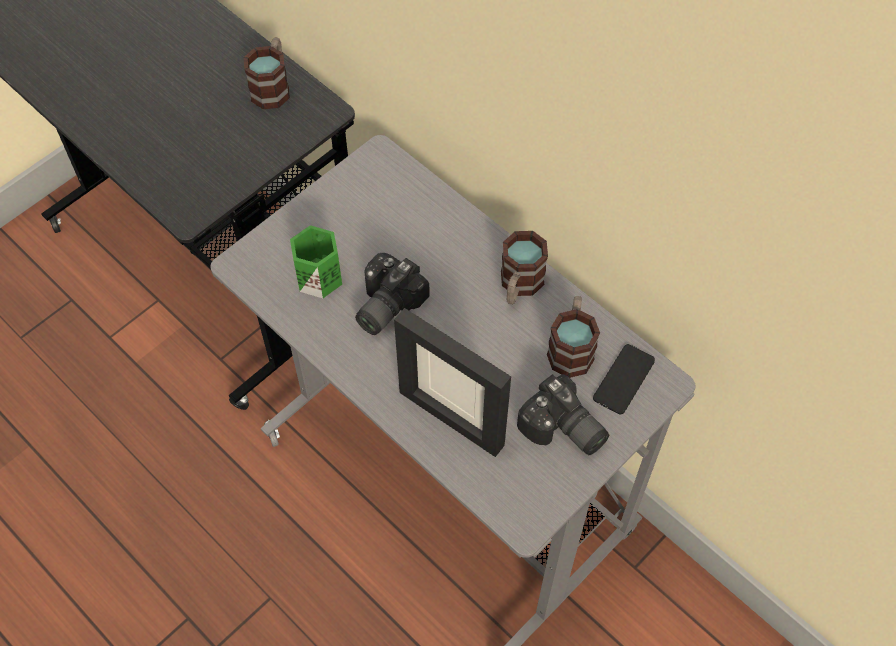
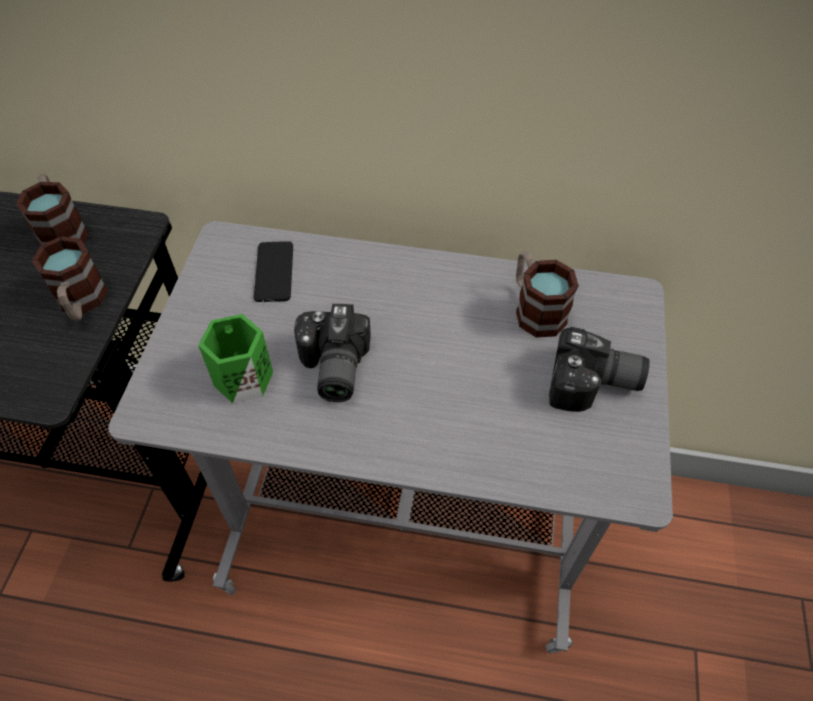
camera: 35 degrees left, 5 degrees down
(453, 416) = (485, 433): picture frame -> none
(519, 286) = (444, 283): mug -> mug (81, 303)
(624, 379) = (602, 310): phone -> phone (274, 272)

